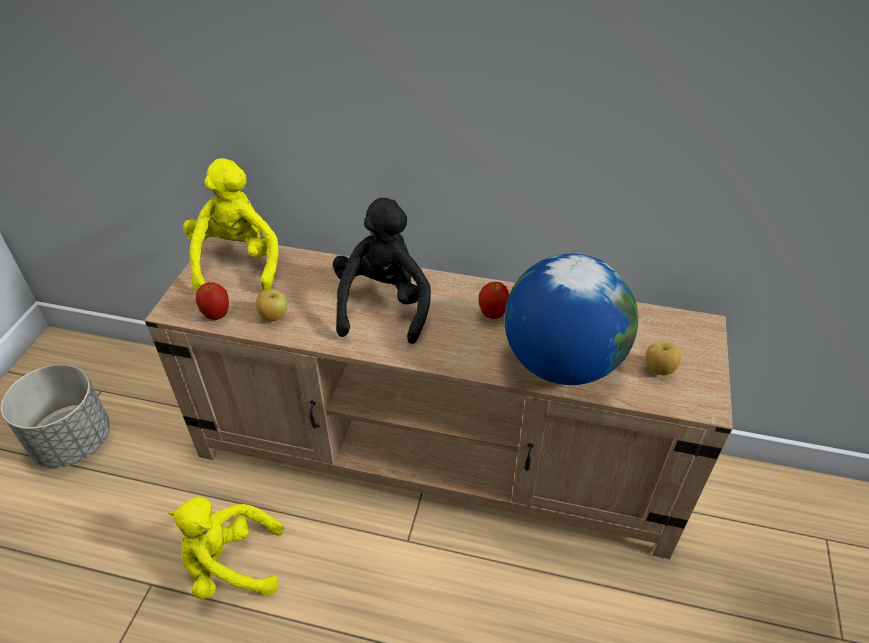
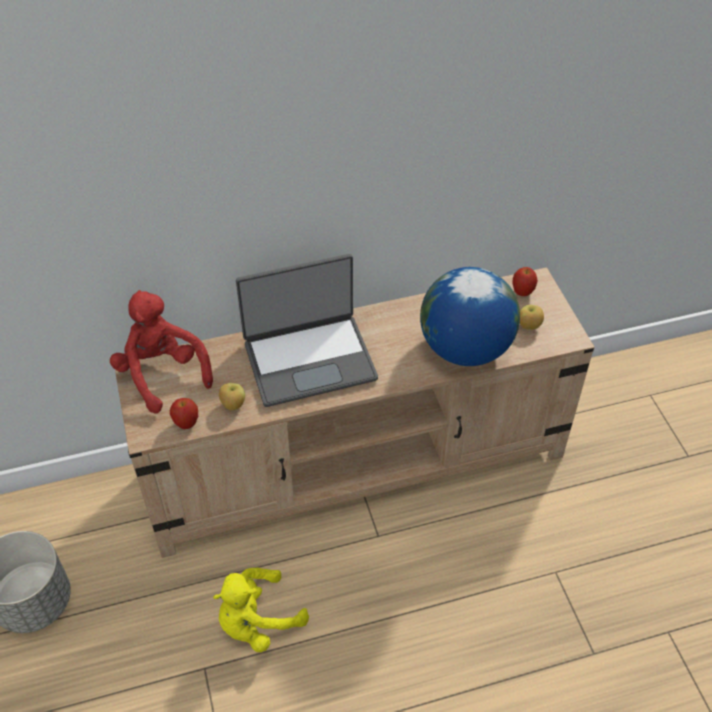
camera: 30 degrees left, 5 degrees up
(237, 263) = (162, 374): yellow plush toy -> red plush toy
(383, 305) = (309, 359): black plush toy -> laptop
(492, 314) = (394, 332): apple -> apple (522, 292)

